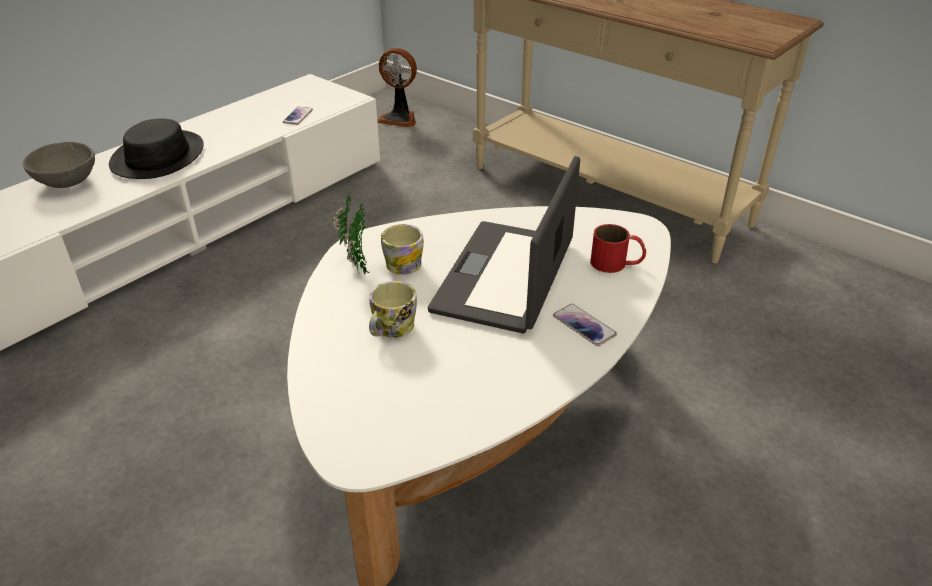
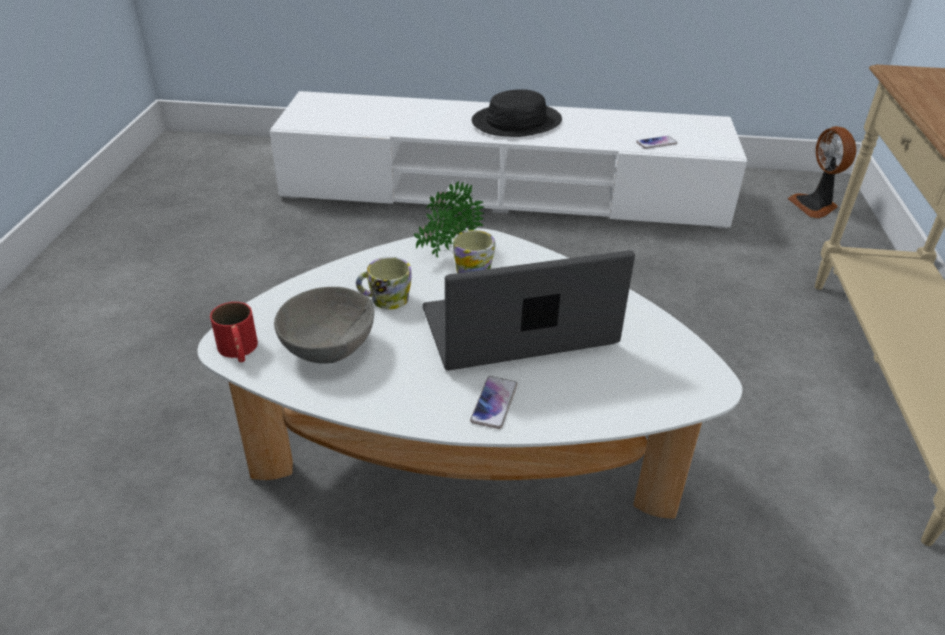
camera: 55 degrees right, 0 degrees up
(67, 182) = (444, 110): grey bowl -> grey bowl (329, 348)
(617, 263) = (620, 390): red mug -> red mug (239, 351)

